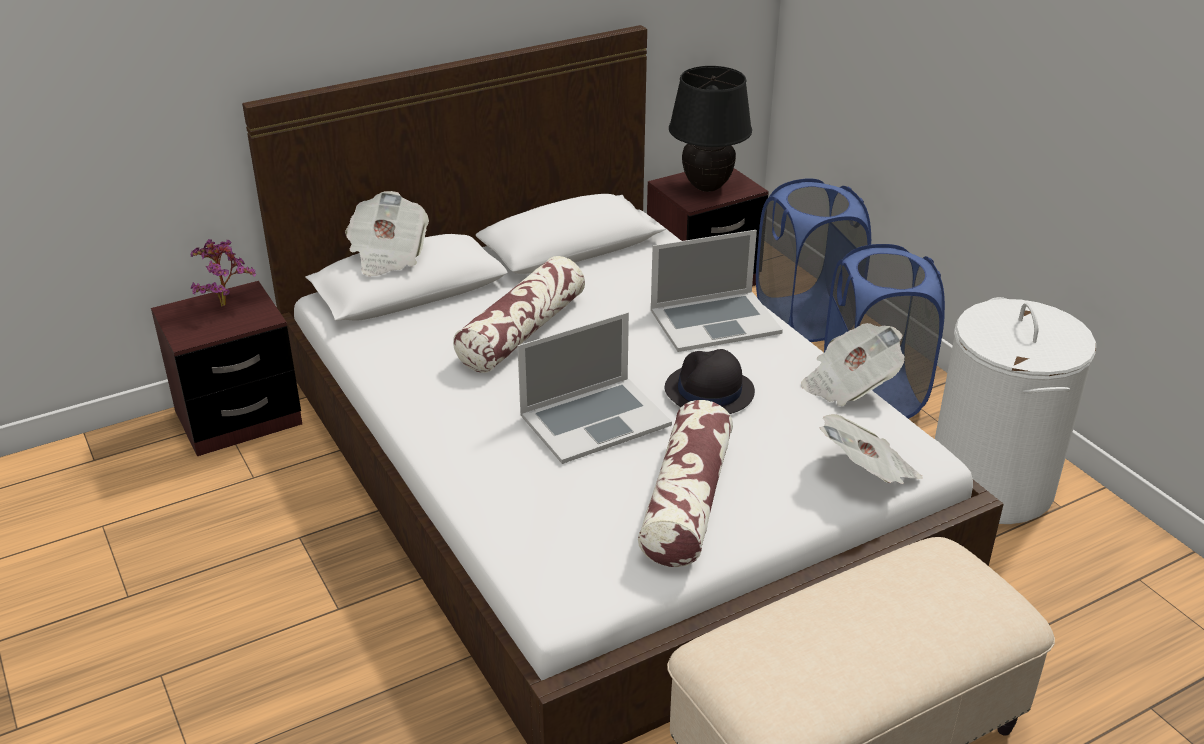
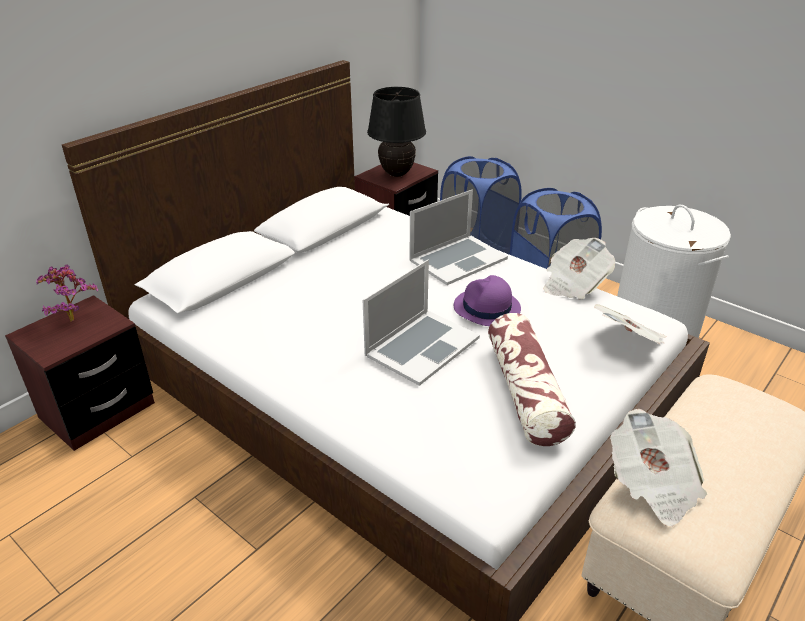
camera: 20 degrees left, 0 degrees up
(388, 255) = (201, 255): newspaper -> newspaper (652, 485)
(522, 331) = (326, 293): pillow -> none
(709, 392) = (486, 308): black hat -> purple hat

